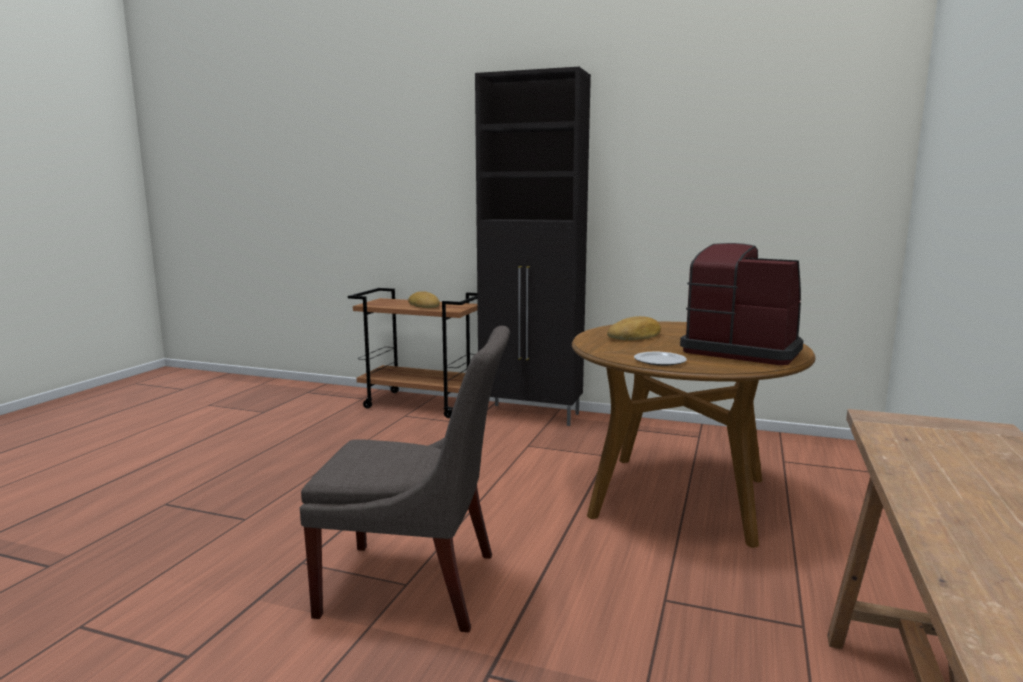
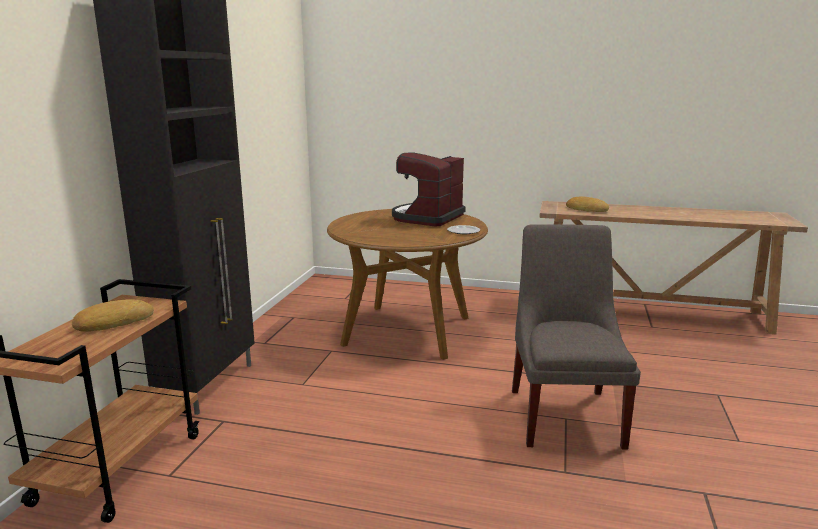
camera: 95 degrees left, 5 degrees up
(635, 336) = (388, 233): bread -> bread (587, 209)

